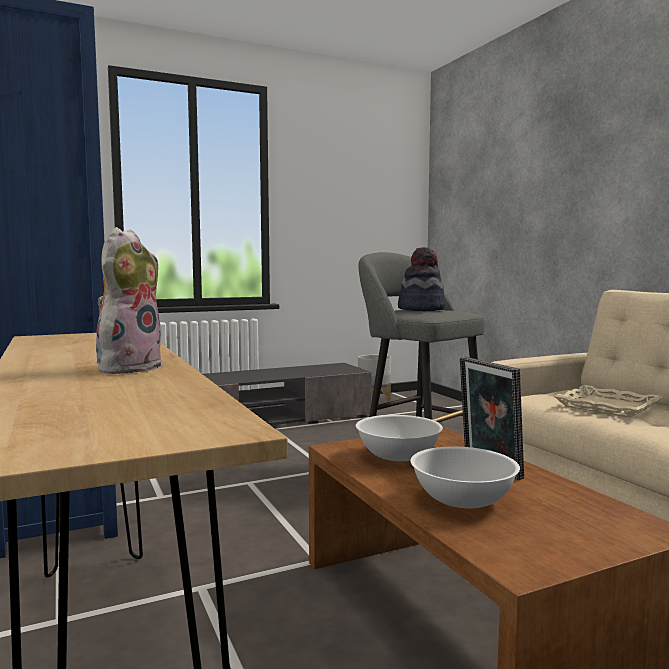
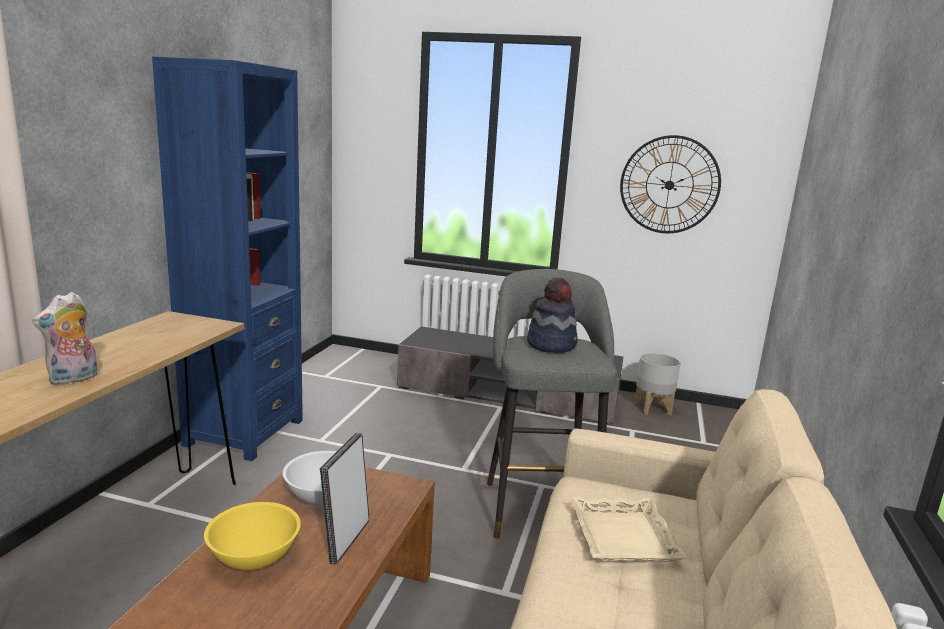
camera: 40 degrees right, 10 degrees up
(129, 367) = (73, 379): plush toy -> plush toy turned 150 degrees clockwise
(349, 214) = (669, 185): none -> wall clock
(462, 500) = (254, 555): white bowl -> yellow bowl

